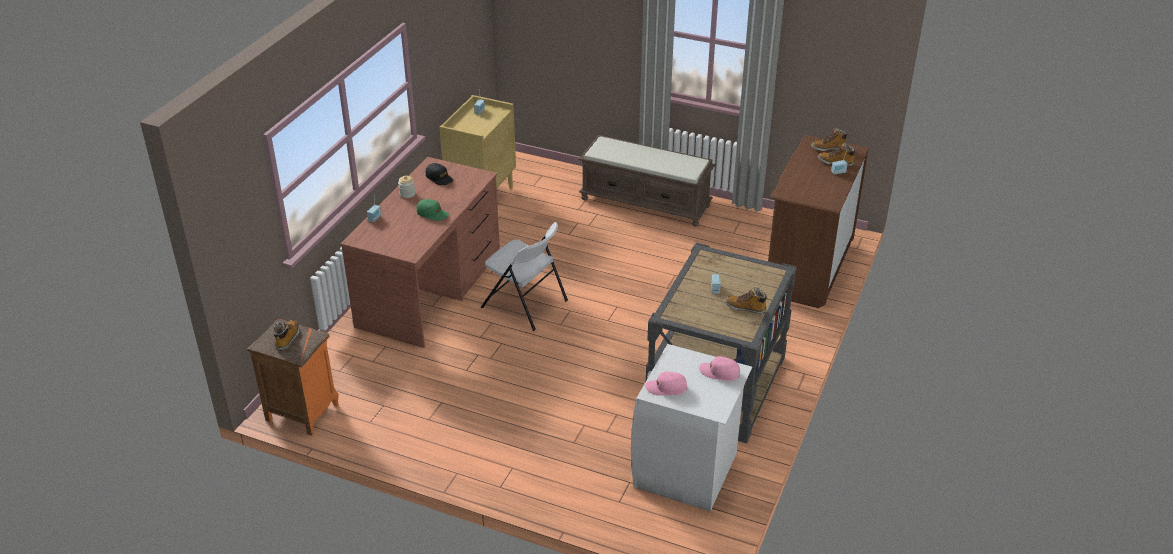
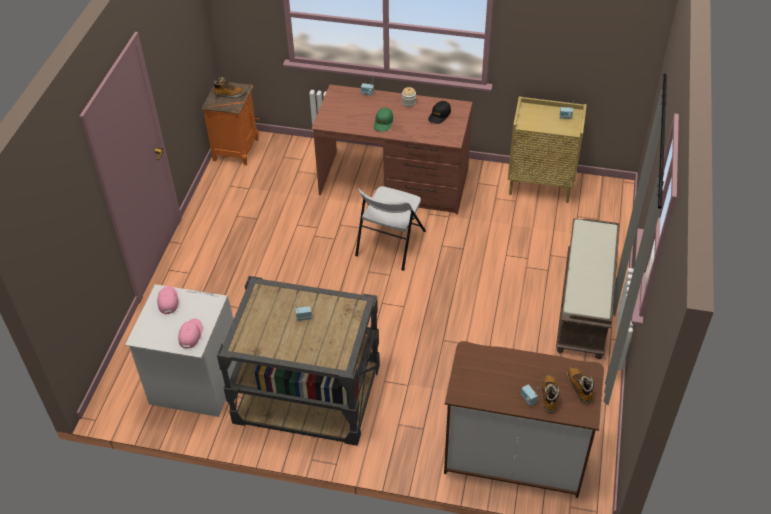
camera: 80 degrees right, 10 degrees up
(745, 308) = (277, 342): boot -> none

